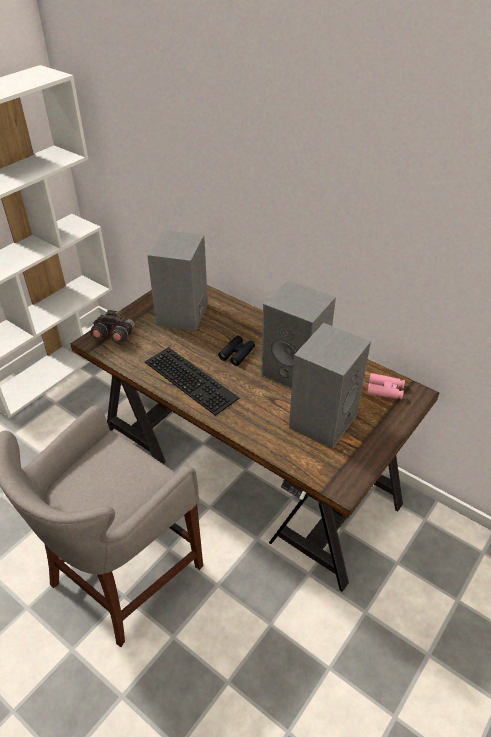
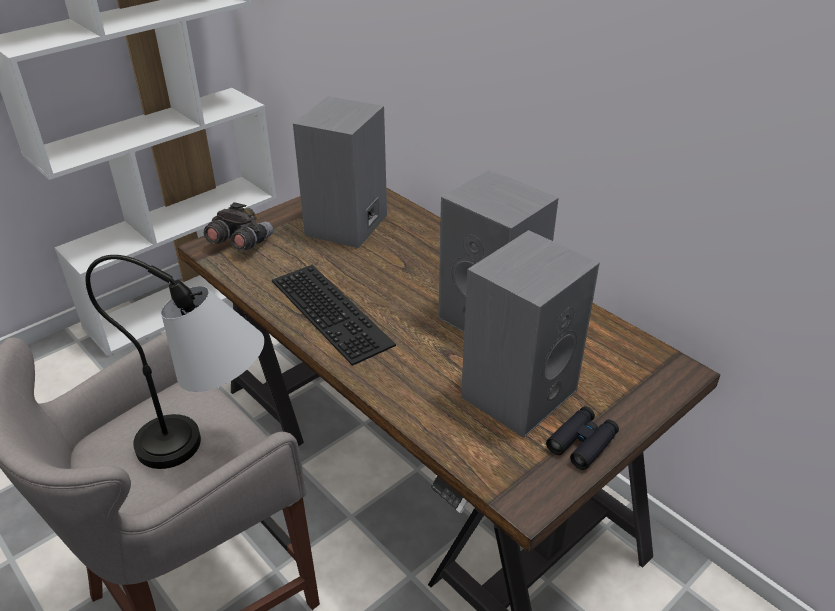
camera: 10 degrees right, 5 degrees down
(137, 481) = (210, 448): none -> table lamp
(237, 353) = (410, 284): black binoculars -> black binoculars (582, 443)
(385, 390) = (630, 360): pink binoculars -> none

